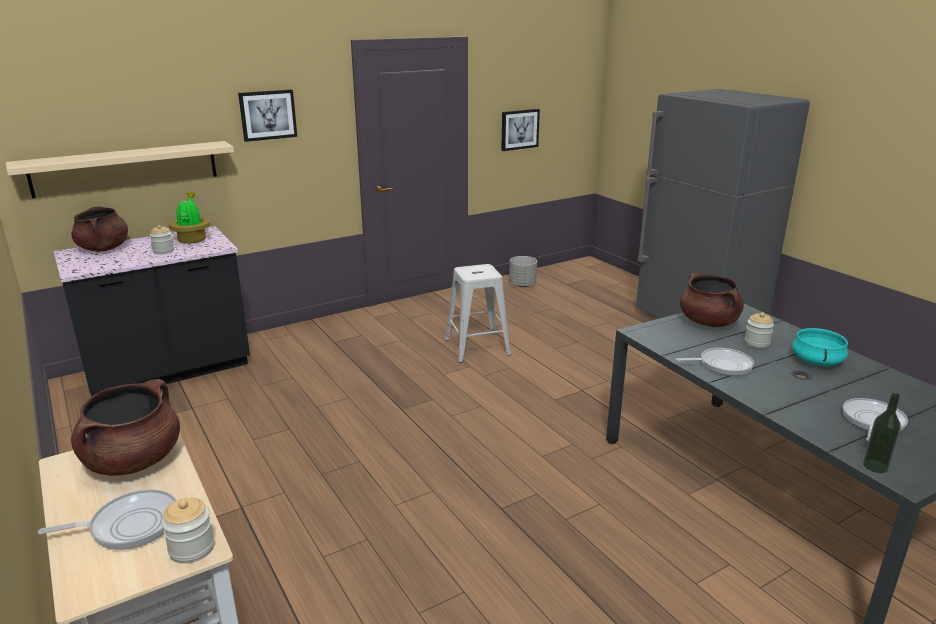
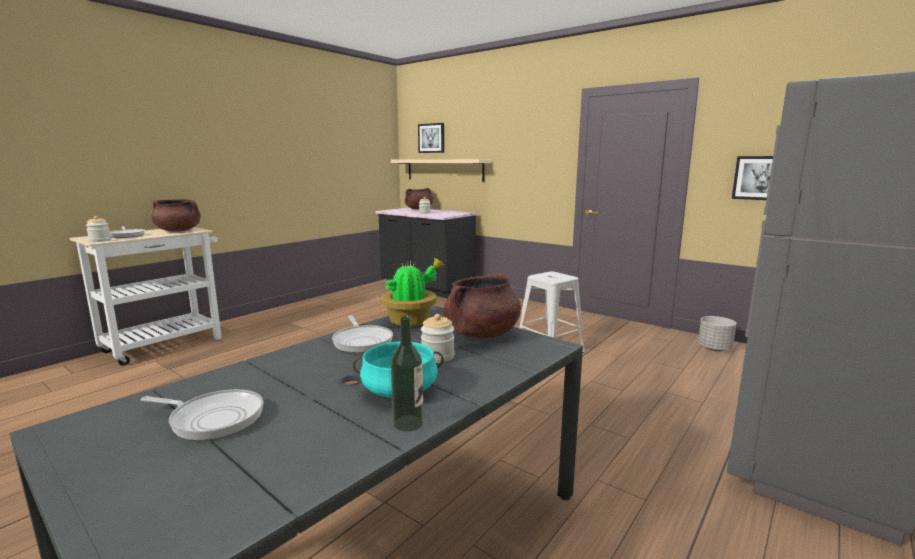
camera: 70 degrees right, 10 degrees down
(192, 239) = (448, 213): potted plant -> potted plant (411, 321)
(268, 115) = (517, 144): picture -> picture (431, 138)
(875, 466) = (103, 412): bottle -> bottle (408, 423)

